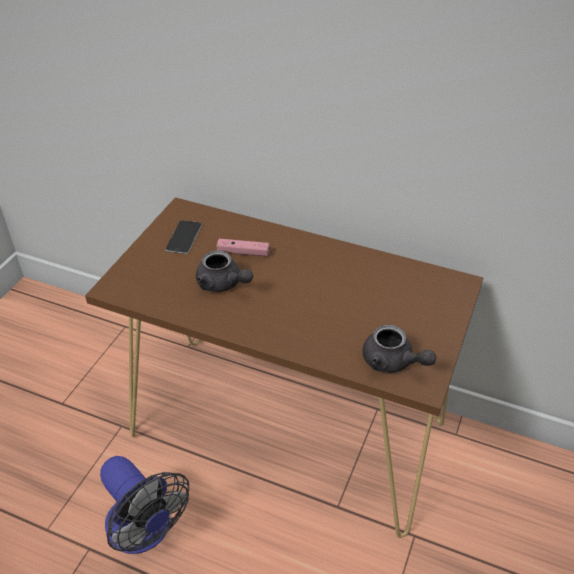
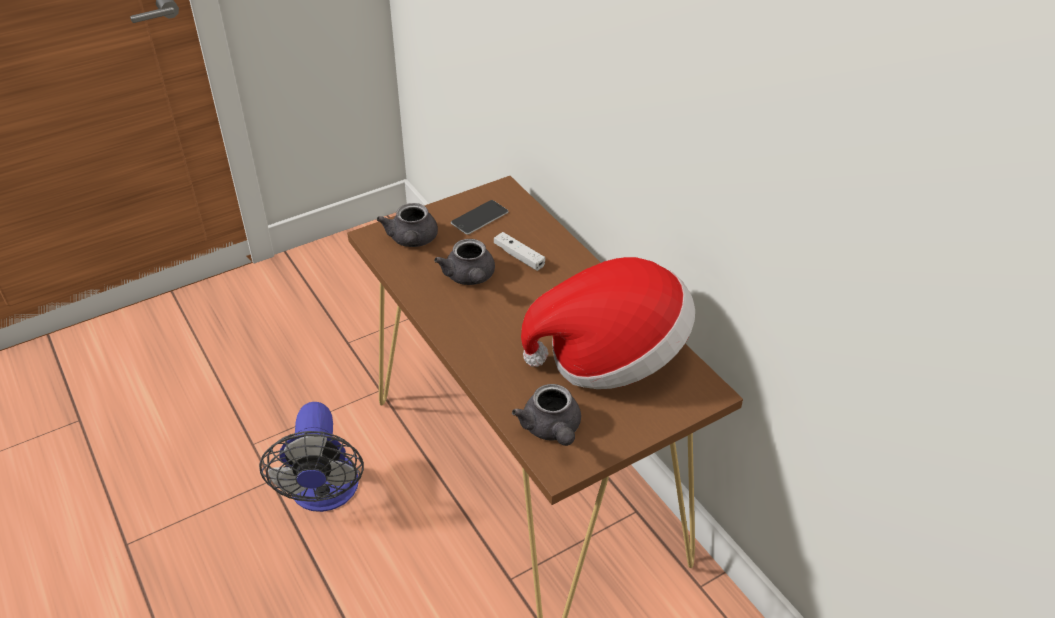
camera: 35 degrees right, 0 degrees up
(148, 277) = (412, 241): none -> grey teapot
(243, 252) = (519, 256): pink game controller -> white game controller
(377, 291) = (610, 356): none -> hat

